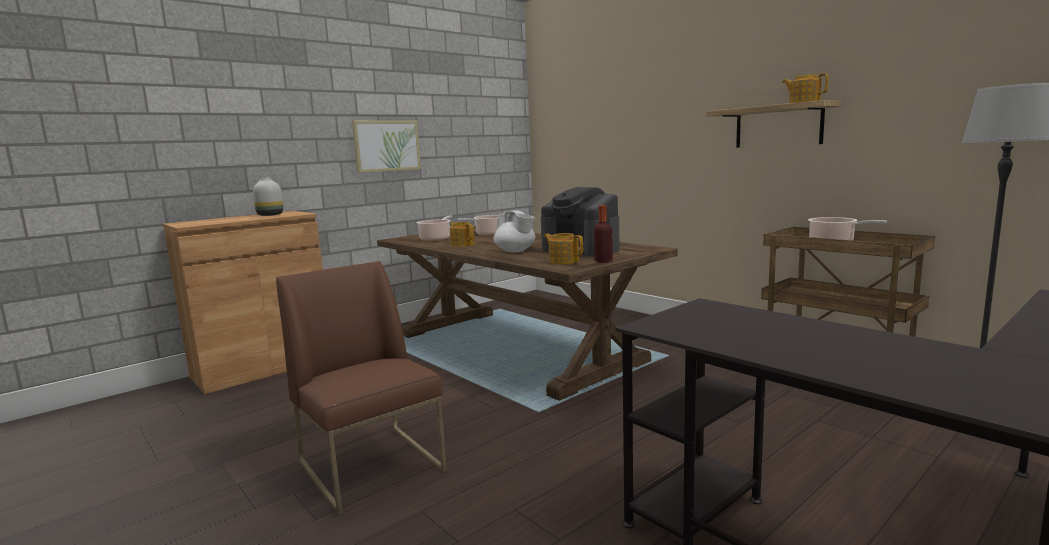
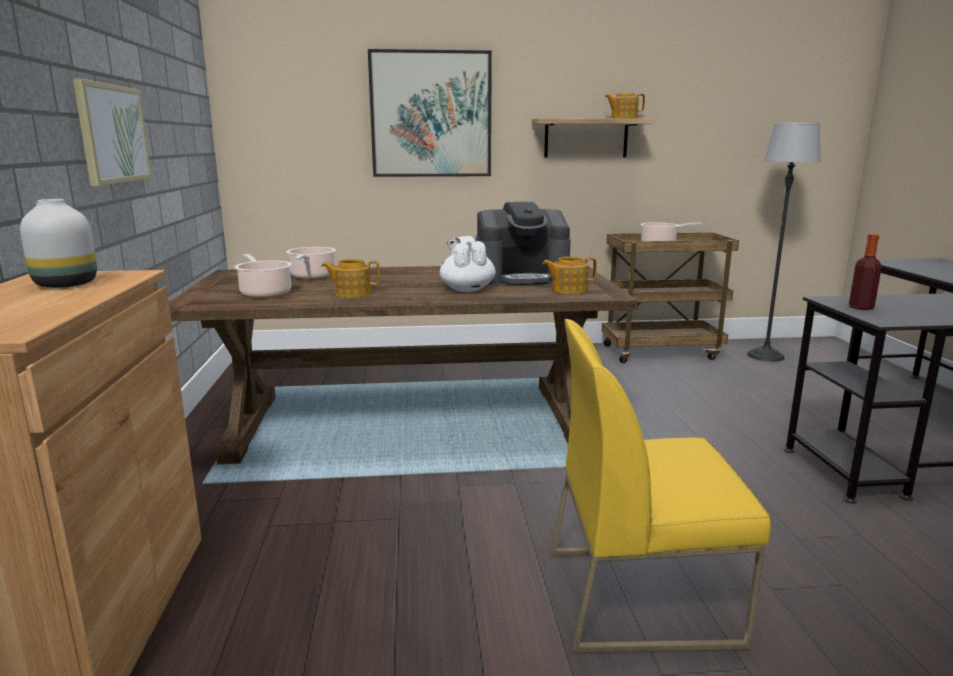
camera: 55 degrees left, 5 degrees up
(373, 467) = (641, 595): brown chair -> yellow chair
(515, 251) = (467, 289): white teapot -> white teapot turned 105 degrees counterclockwise
(603, 261) = (598, 283): bottle -> bottle (861, 307)
(647, 115) = (431, 115): none -> picture

